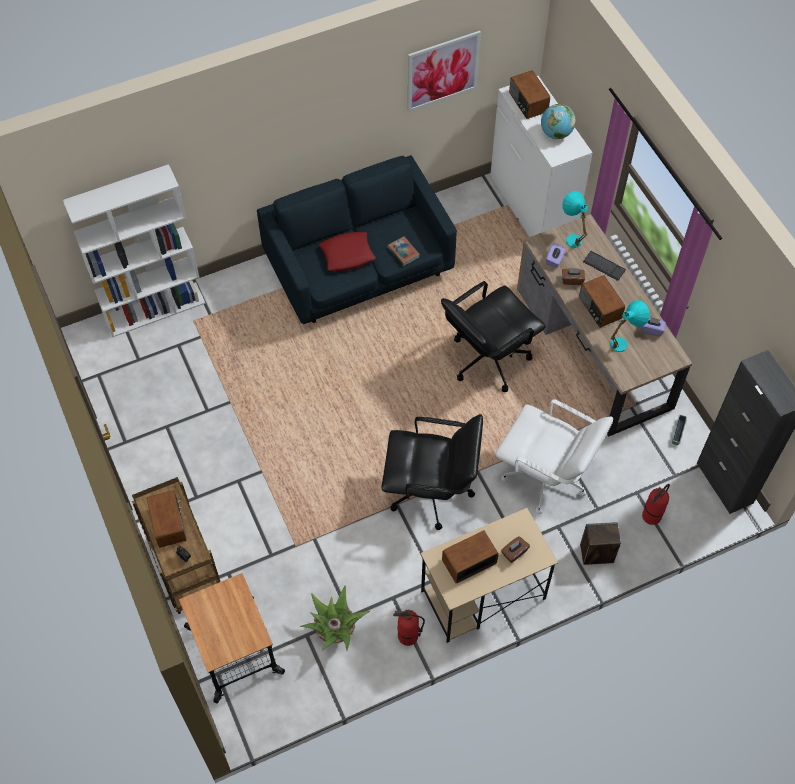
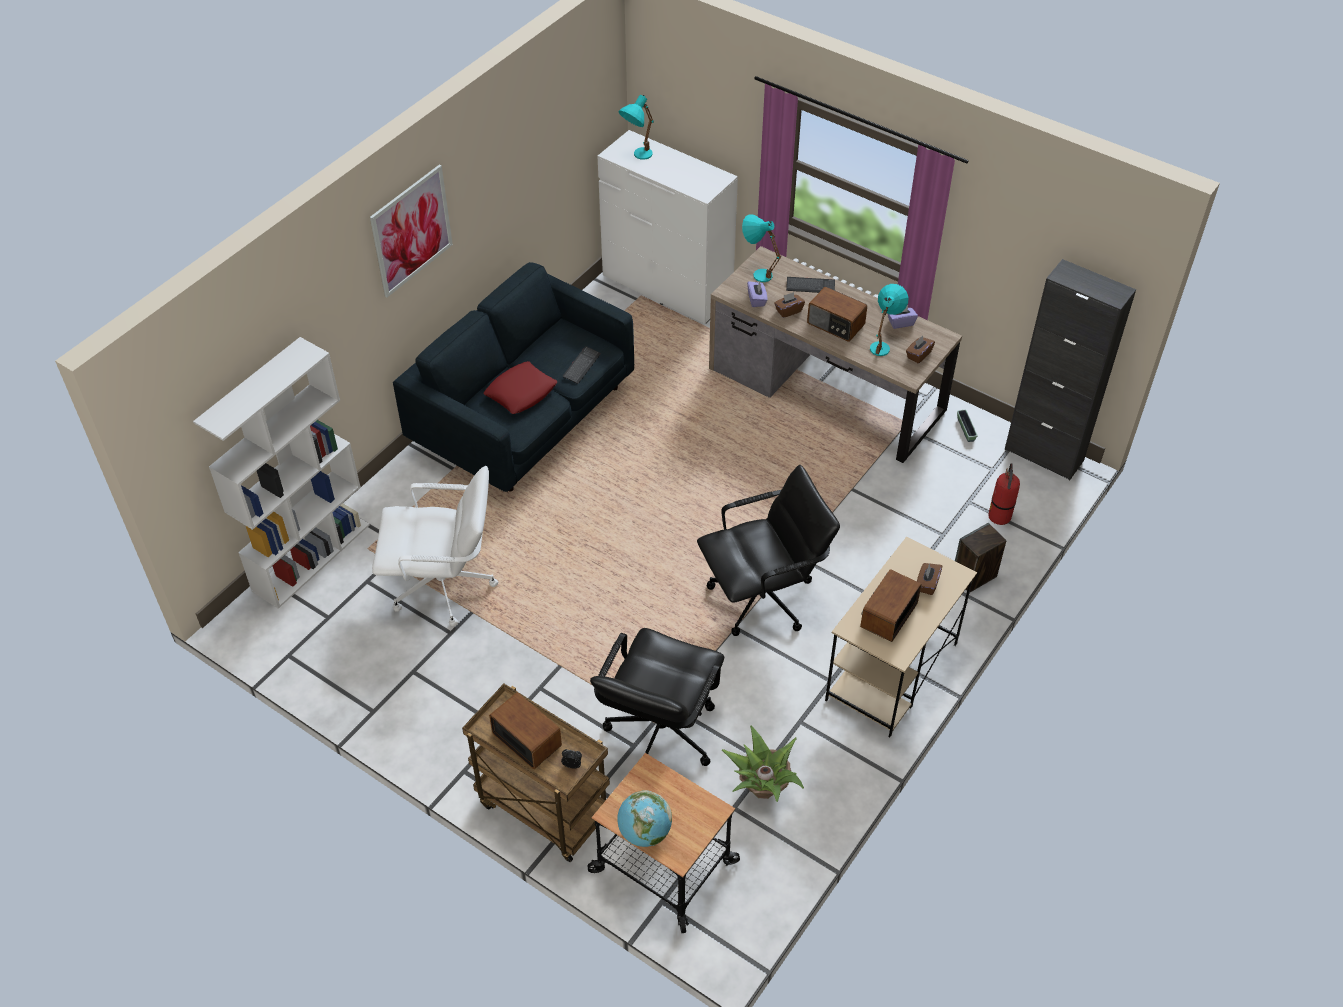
camera: 30 degrees left, 10 degrees down
(403, 252) = (581, 366): book -> keyboard
(407, 636) = (844, 752): fire extinguisher -> none
(443, 71) = (544, 143): picture -> picture (411, 230)
(488, 359) = (727, 445): black office chair -> black office chair (660, 733)
(527, 103) = (637, 157): radio -> turquoise table lamp
(546, 477) = (870, 529): white office chair -> white office chair (444, 586)
(556, 133) = (688, 173): globe -> globe (644, 832)
(645, 364) = (918, 355): none -> brown tissue box

